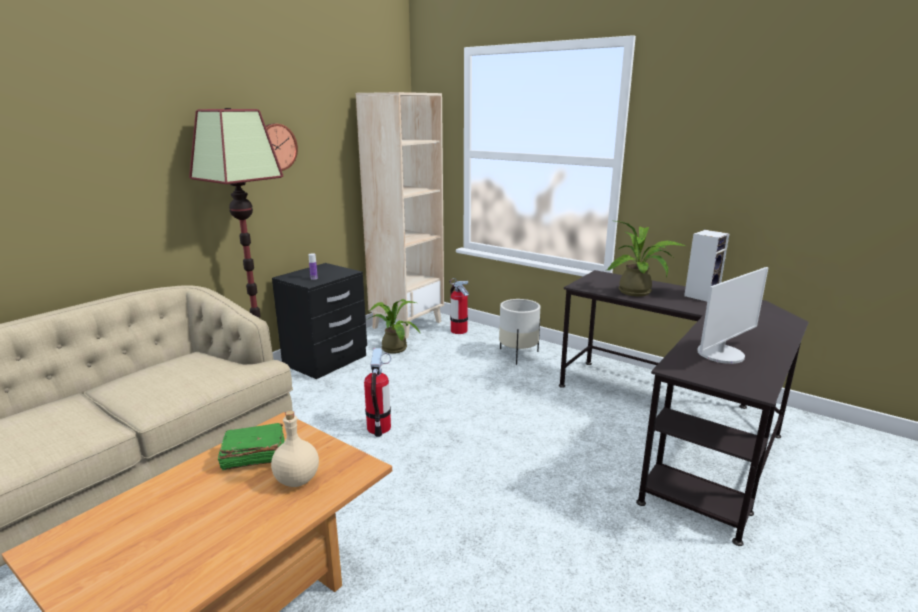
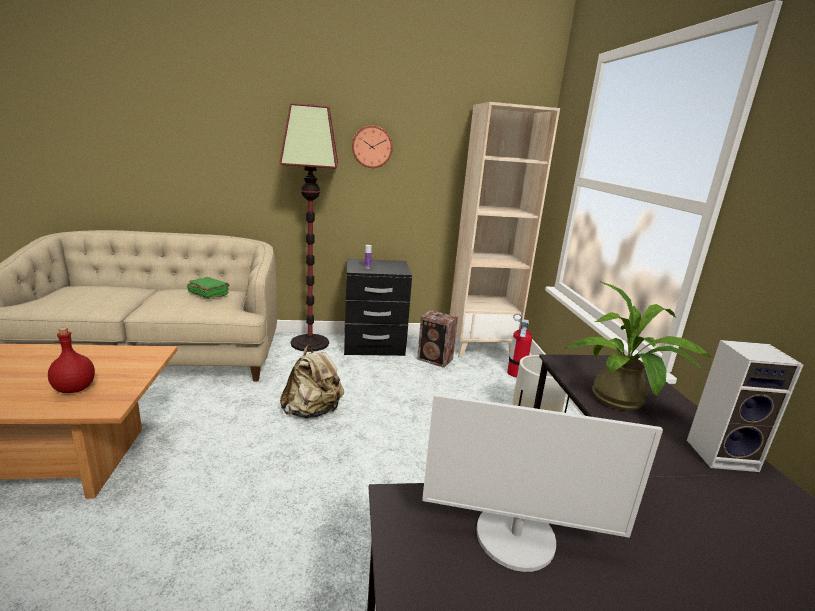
camera: 45 degrees right, 0 degrees up
(253, 456) = (101, 361): green book -> green book (208, 294)
(297, 480) = (74, 389): beige bottle -> red bottle
(379, 428) = (313, 411): fire extinguisher -> beige backpack
(393, 347) = (435, 359): potted plant -> speaker

